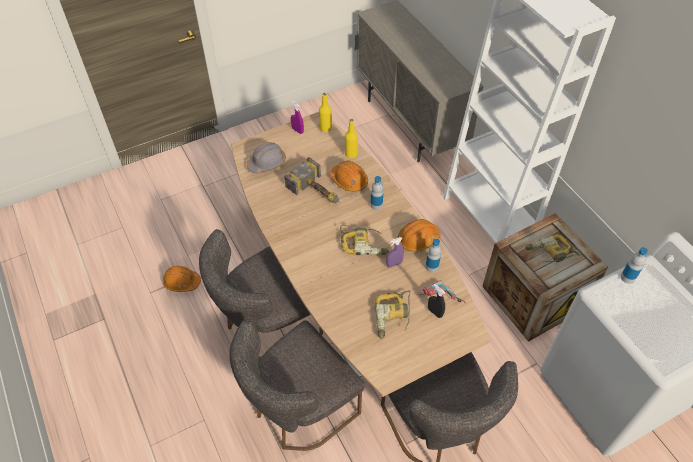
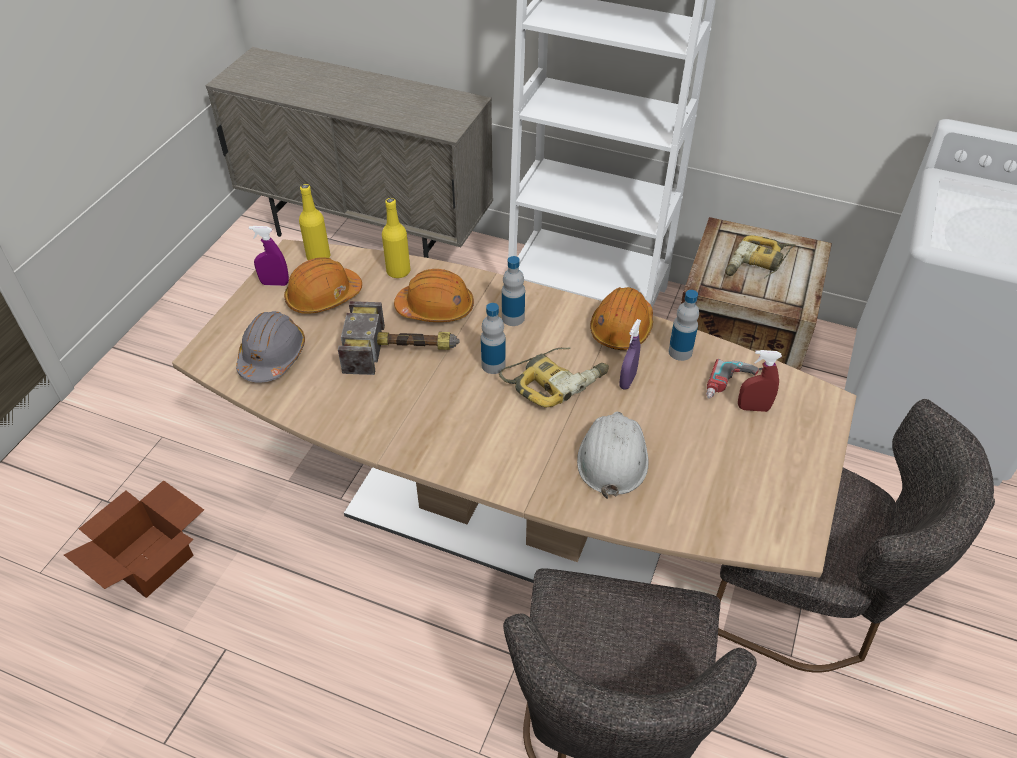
camera: 40 degrees left, 5 degrees down
(181, 282) = (212, 682): orange hard hat -> orange hard hat (323, 297)
(199, 221) = (152, 560): none -> cardboard box
(267, 326) = (430, 644): grey chair -> none
(351, 291) = (612, 457): none -> white hard hat
(393, 317) = (709, 453): power drill -> none
(435, 312) = (753, 408): black spray bottle -> red spray bottle
(627, 277) = (942, 205): bottle -> bottle (493, 365)

